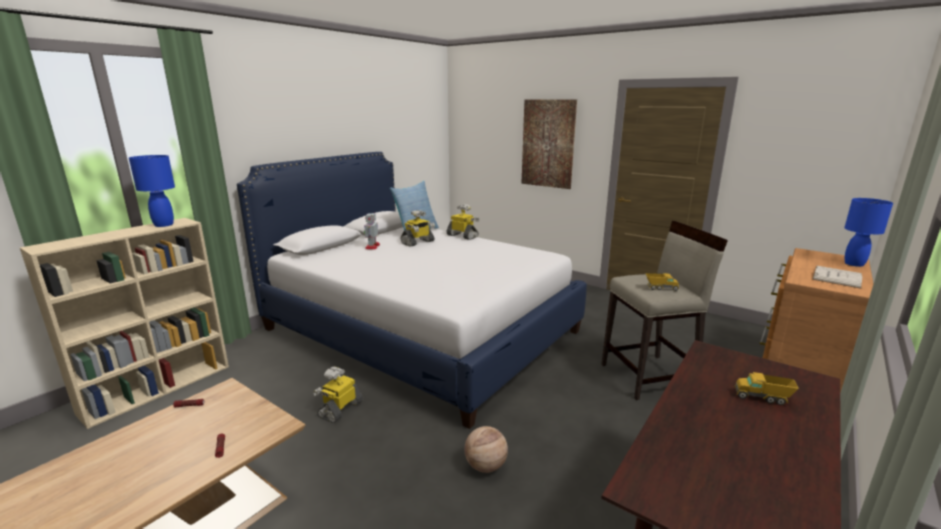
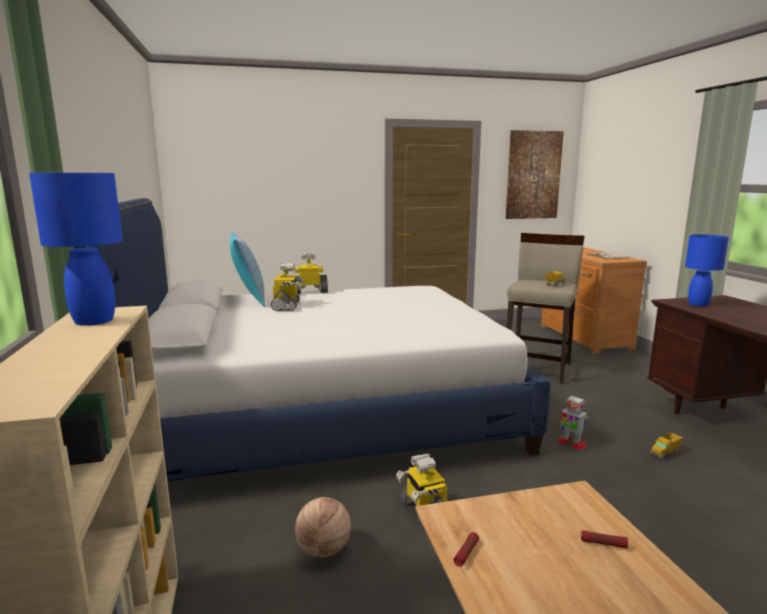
camera: 50 degrees left, 5 degrees down
(372, 246) = (251, 321): toy robot -> toy robot (571, 443)
(486, 466) = (598, 467): basketball -> basketball (324, 550)
(548, 144) = (314, 185): picture -> picture (533, 175)
(762, 398) = (741, 310): toy truck -> toy truck (665, 453)
(854, 264) = (591, 250): blue table lamp -> blue table lamp (698, 304)

